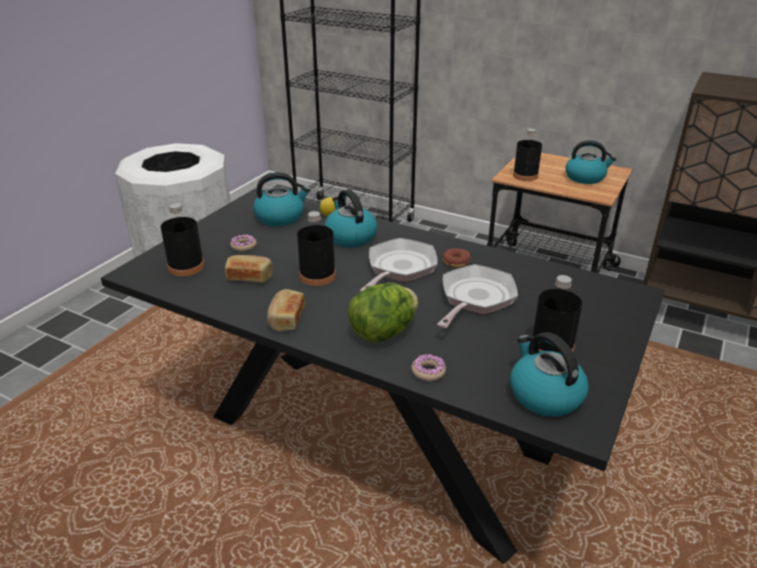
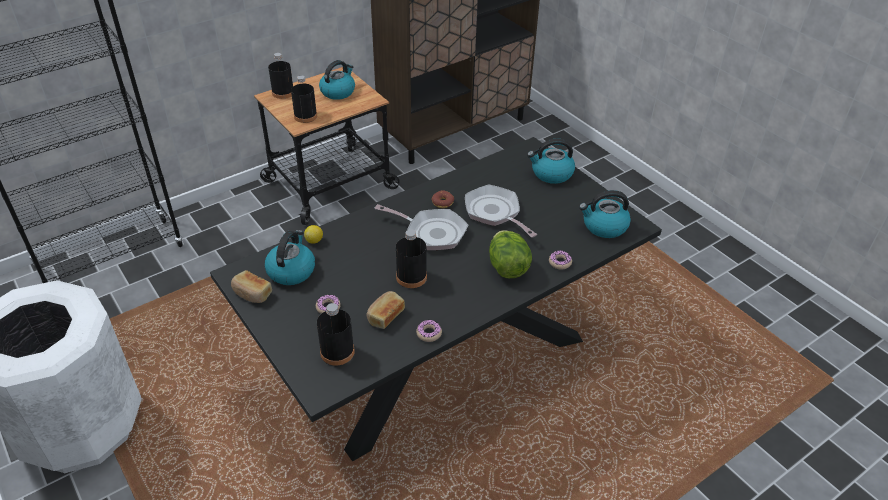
camera: 65 degrees left, 10 degrees up
(238, 308) = (429, 333): none -> donut
(286, 319) = (461, 310): bread -> bread (252, 293)
(350, 237) = (363, 241): kettle -> kettle (551, 173)
(399, 269) = (432, 232): frying pan -> frying pan turned 150 degrees clockwise
(551, 347) = (564, 204): black bottle -> black bottle (283, 93)

